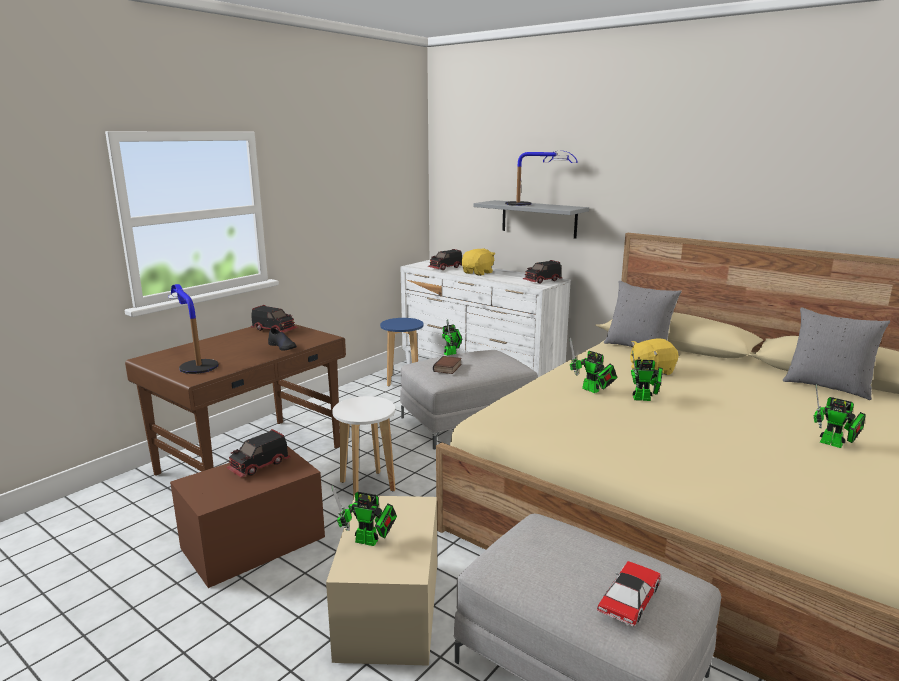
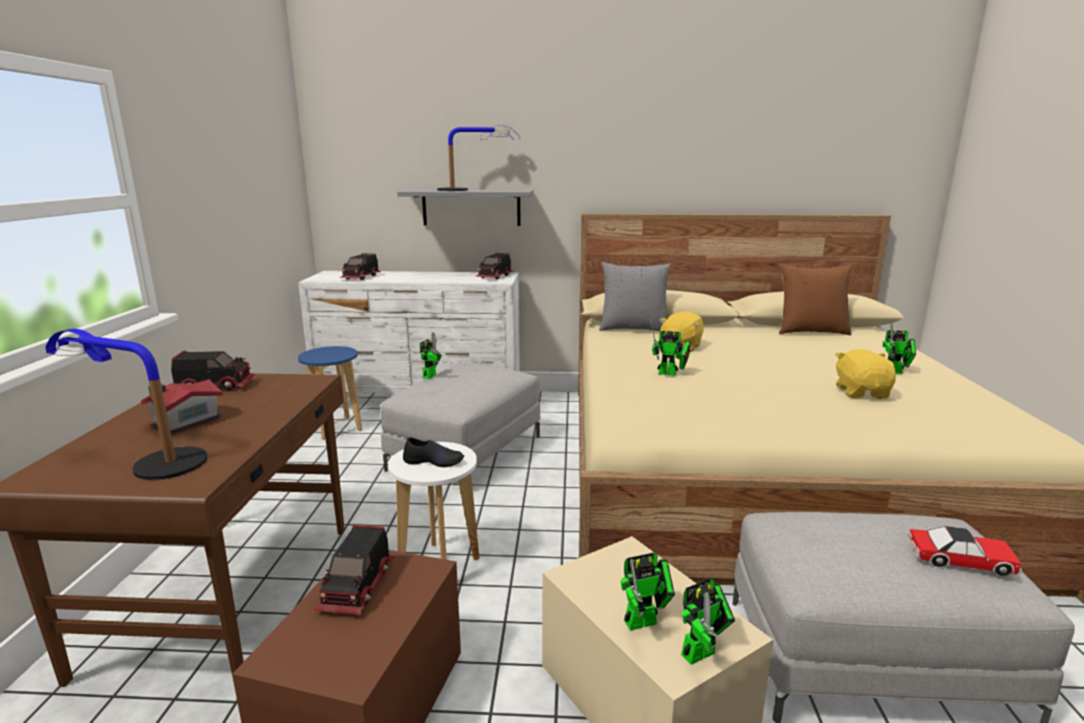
camera: 35 degrees left, 0 degrees up
(233, 347) = (184, 422): none -> toy house
(282, 346) = (270, 404): black shoe -> black shoe (434, 461)
(448, 368) = (452, 391): book -> none
(478, 273) = (410, 277): yellow plush toy -> yellow plush toy (862, 392)
(629, 600) = (961, 559): toy car -> toy car turned 105 degrees clockwise
(644, 399) = (724, 370): toy robot -> toy robot (702, 651)
(827, 386) = (811, 331): grey pillow -> brown pillow

